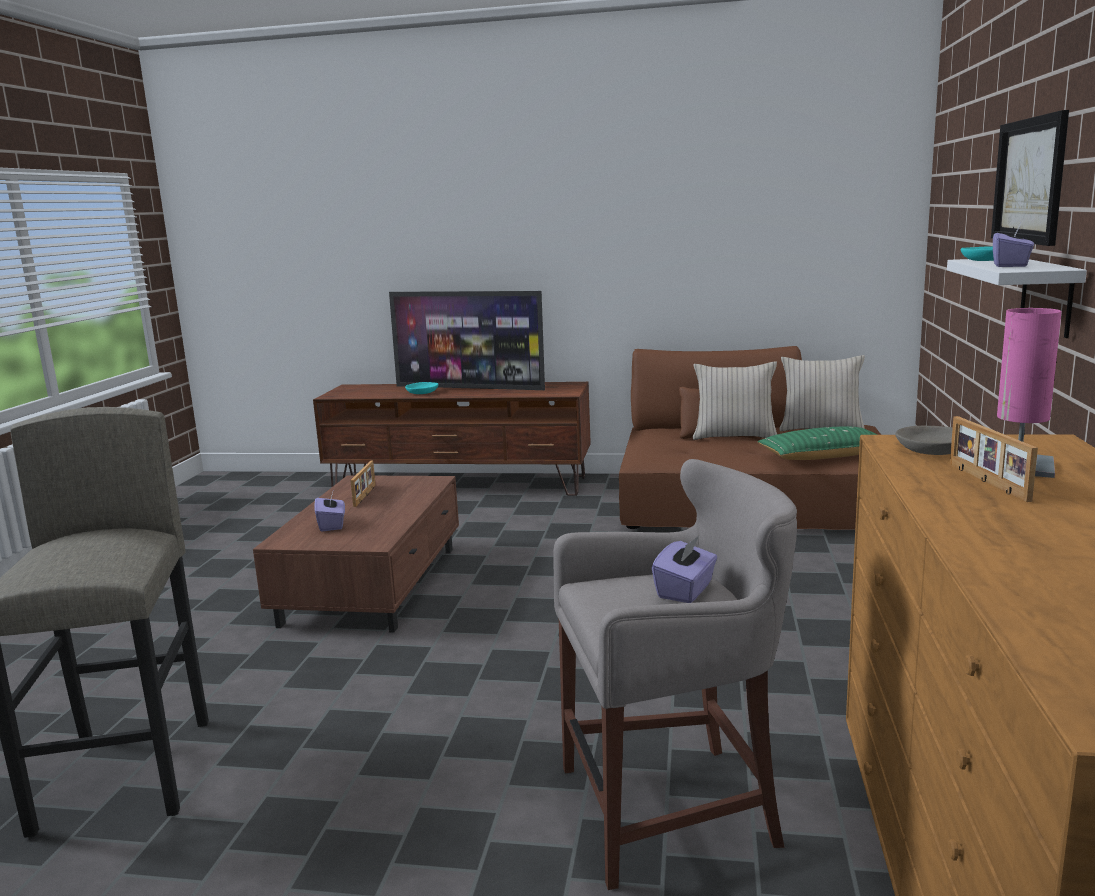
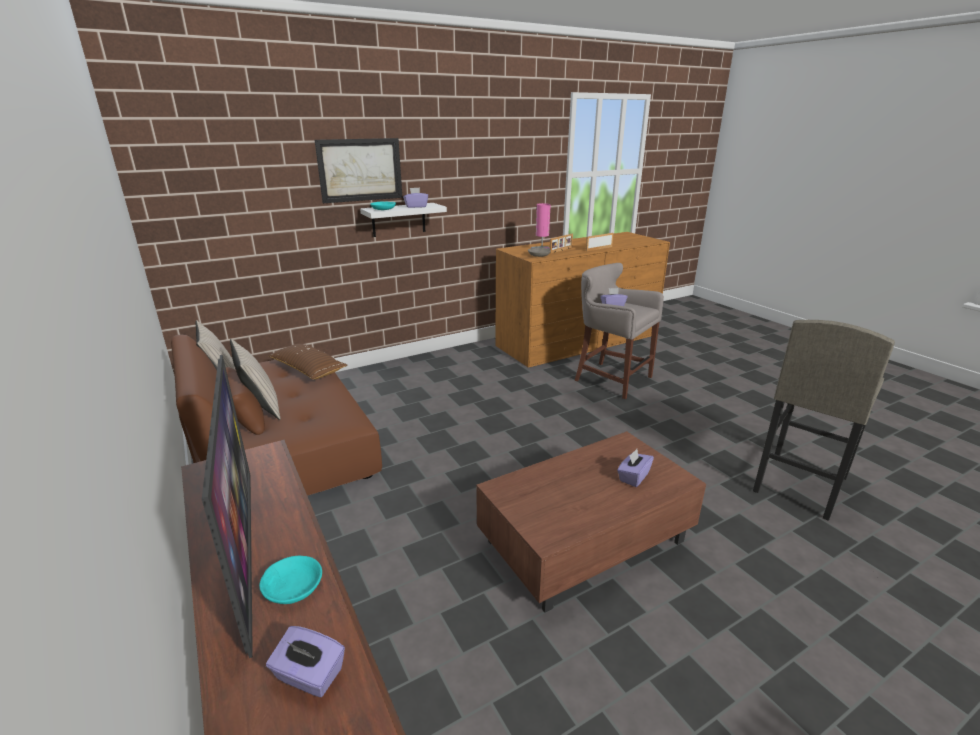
camera: 130 degrees left, 10 degrees up
(365, 495) = (571, 502): picture frame -> picture frame (598, 248)
(368, 392) = (309, 676): none -> purple tissue box
(823, 456) = (308, 369): green pillow -> brown pillow

